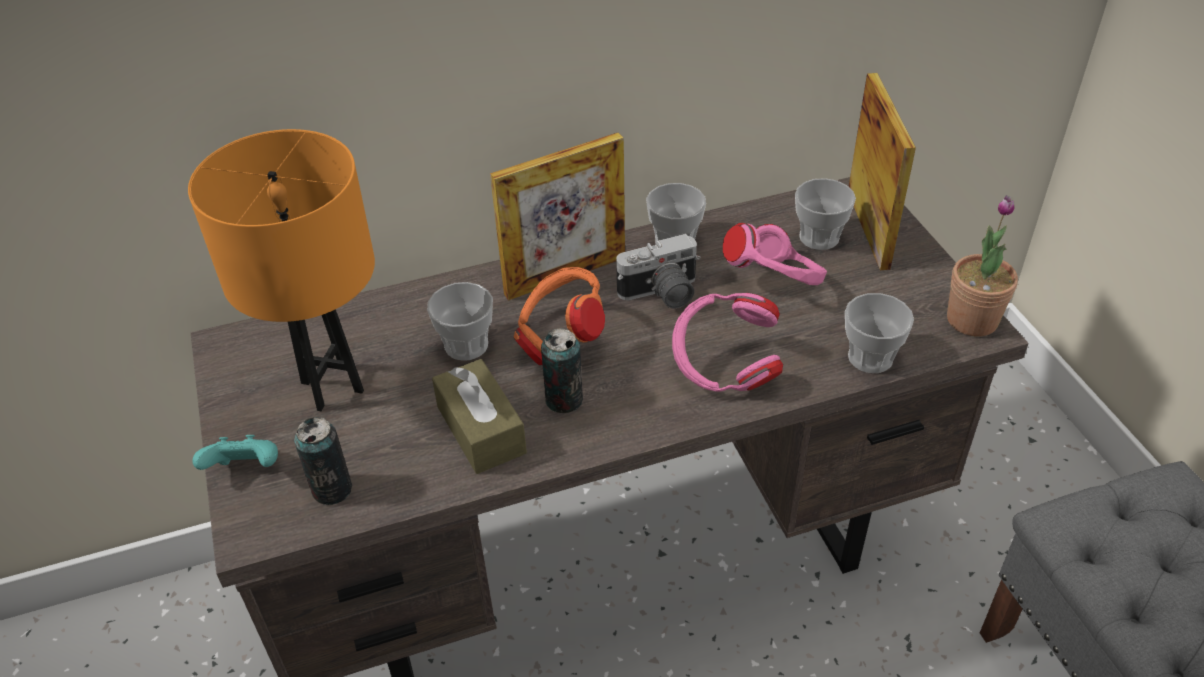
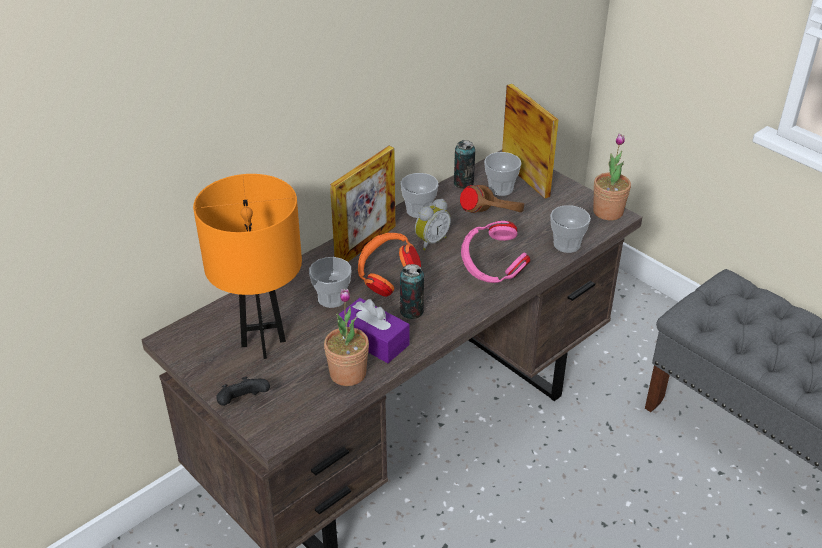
camera: 25 degrees left, 5 degrees down
(246, 470) = (243, 402): turquoise game controller -> black game controller
(332, 489) = (306, 396): can -> can (463, 183)
(411, 472) = (348, 373): none -> potted plant
(481, 430) = (373, 340): brown tissue box -> purple tissue box
(661, 294) = (430, 241): camera -> alarm clock
(775, 284) = (492, 220): pink headphones -> brown headphones

